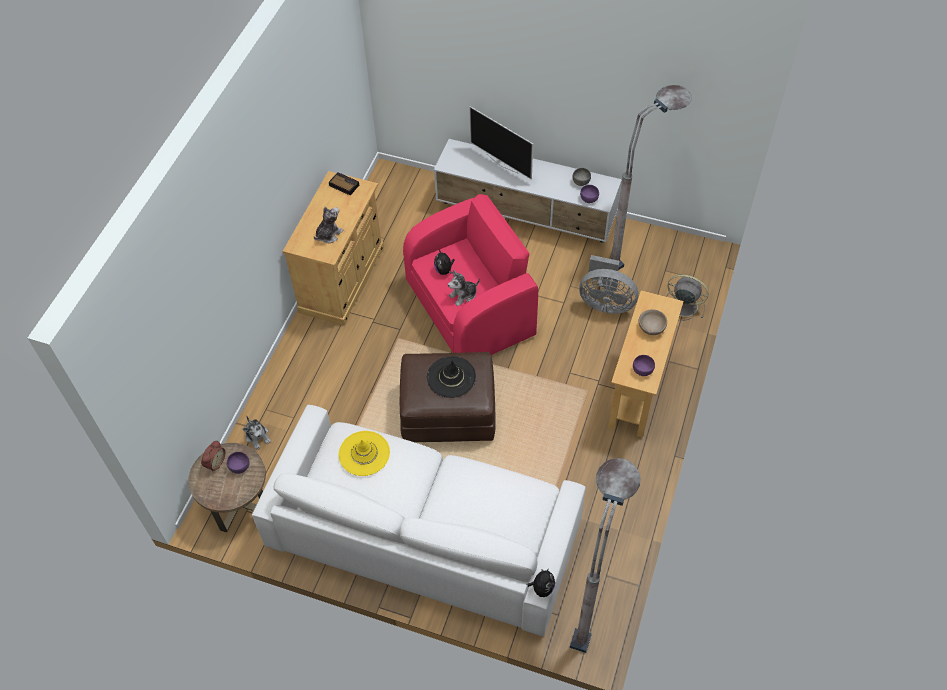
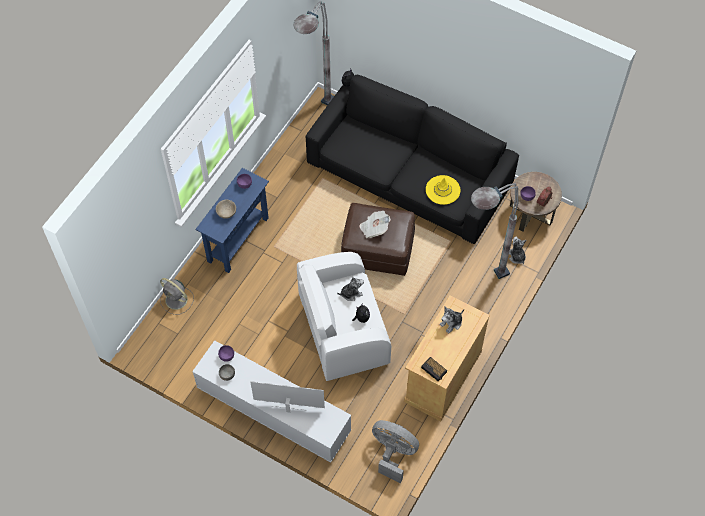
camera: 170 degrees left, 5 degrees up
(424, 532) = (409, 174): white sofa -> black sofa
(451, 377) = (374, 228): black hat -> newspaper
(471, 308) = (342, 329): pink armchair -> white armchair
(502, 163) = (288, 409): television -> television turned 45 degrees counterclockwise
(605, 302) = (235, 314): grey fan -> grey fan (393, 453)
(637, 252) = (192, 355): grey floor lamp -> grey floor lamp (479, 281)
(637, 391) = (238, 239): beige console table -> blue console table

